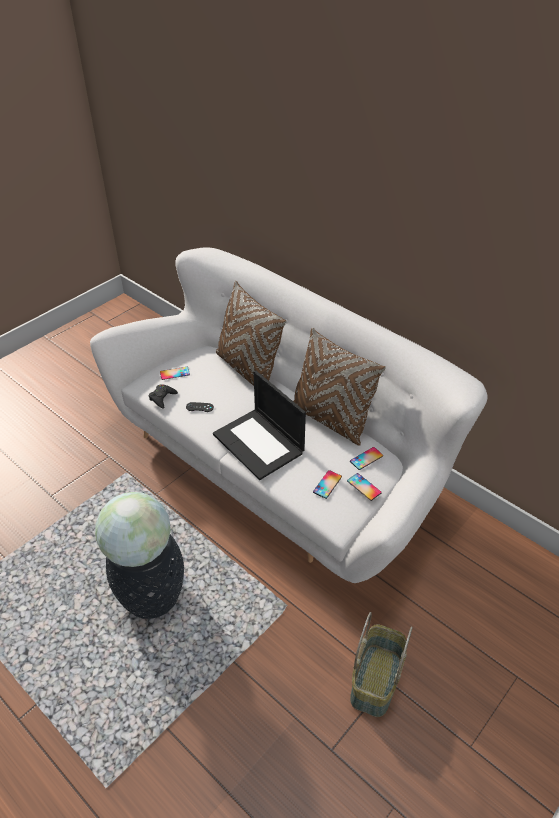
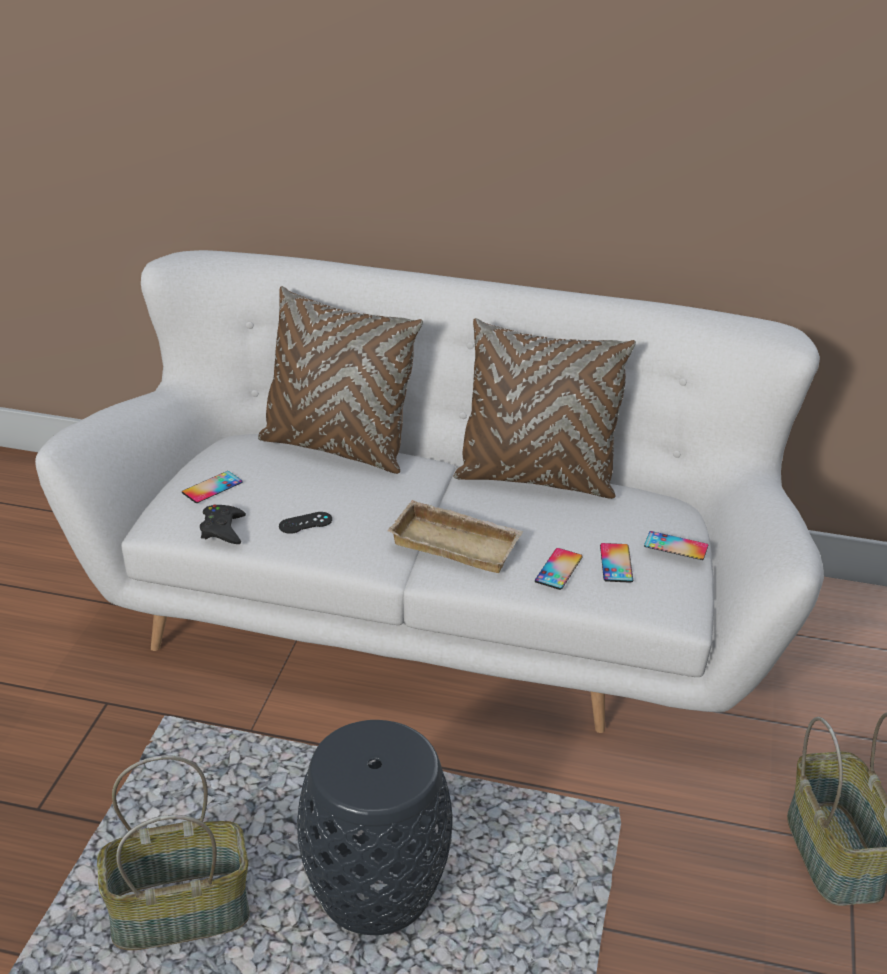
camera: 30 degrees left, 10 degrees down
(71, 567) = (181, 910): none -> basket
(138, 550) = (382, 772): globe -> none
(259, 443) = (458, 543): laptop -> beige tray
(366, 458) = (640, 511): phone -> phone (558, 569)

